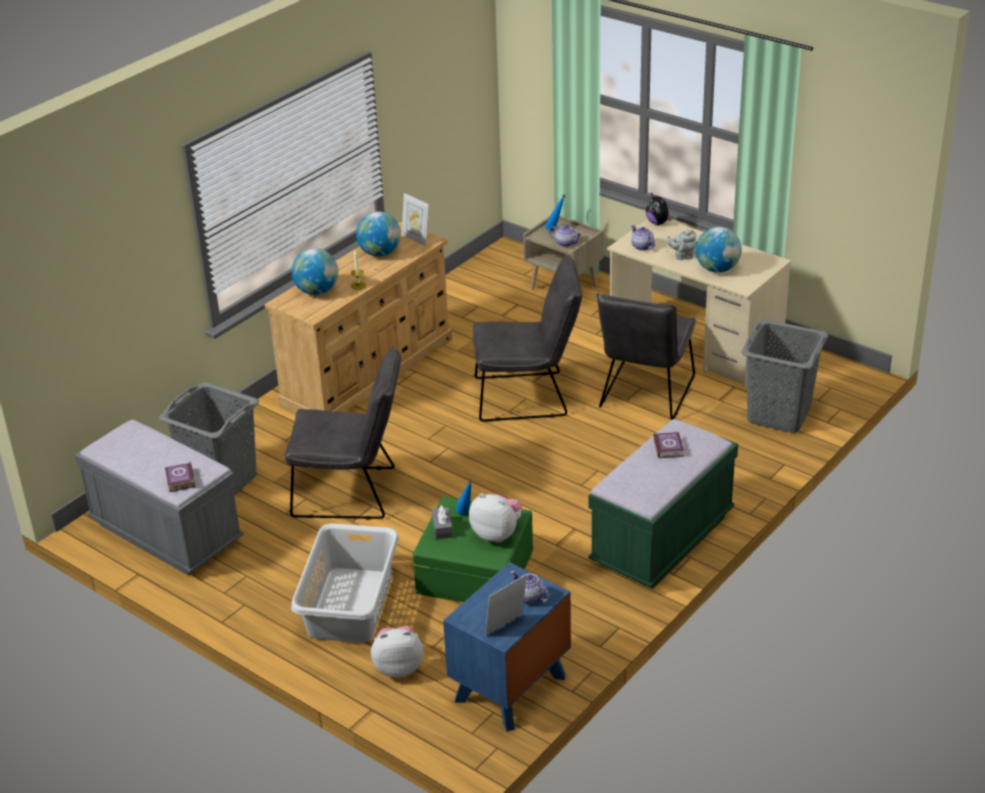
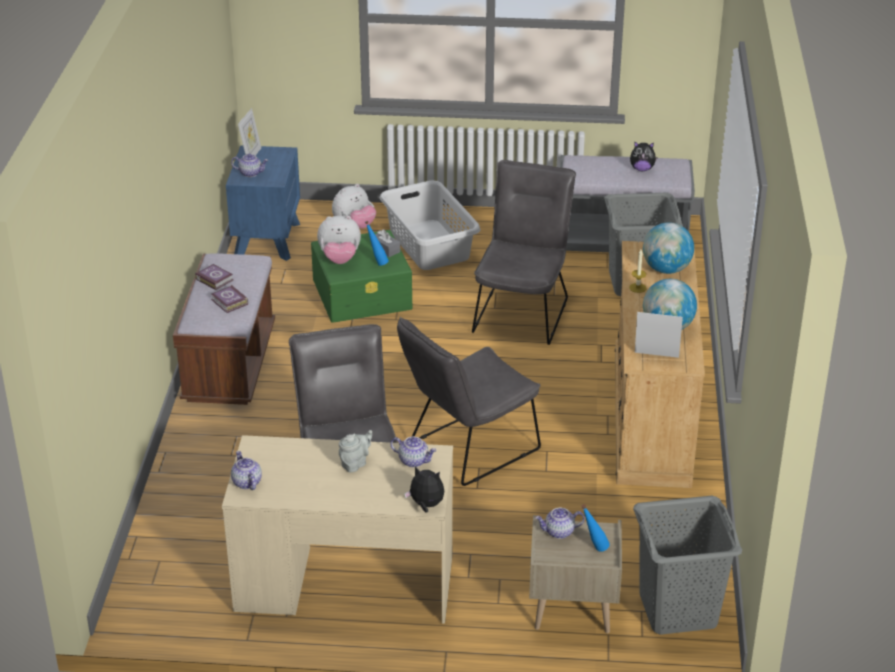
camera: 145 degrees right, 0 degrees up
(141, 451) = (642, 169): none -> plush toy
(180, 480) = (583, 162): book -> book (214, 279)
(352, 493) = (522, 311): grey chair -> grey chair turned 135 degrees clockwise
(662, 540) = (229, 365): green bench -> brown bench
(717, 269) = (301, 459): globe -> none
(765, 267) = (246, 482): none -> teapot
(779, 415) = (192, 525): grey laundry basket -> grey laundry basket (677, 609)

